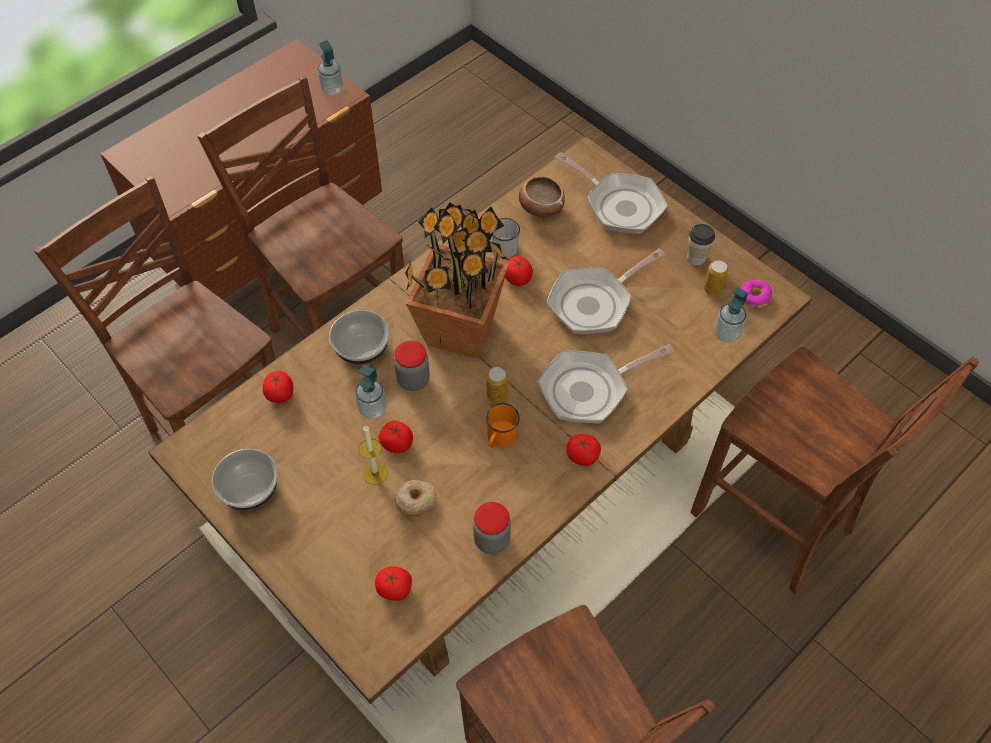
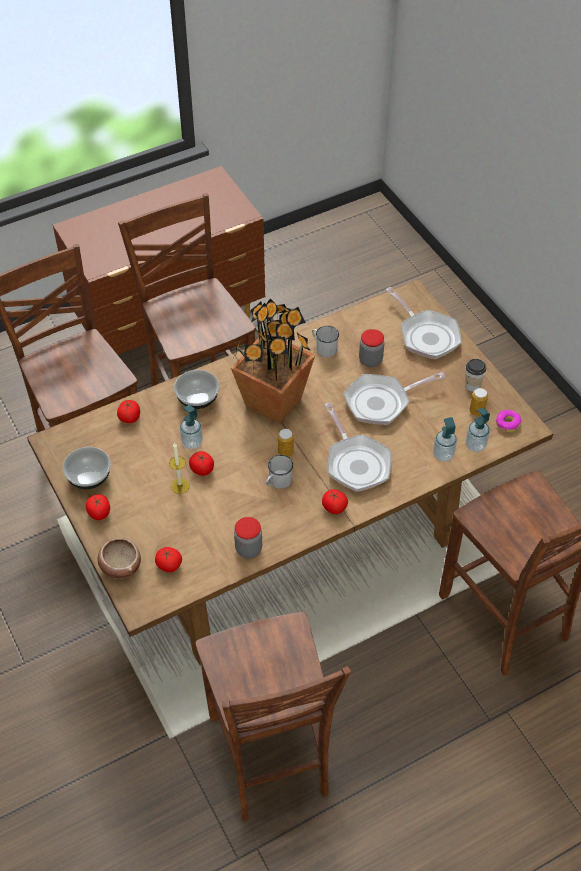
camera: 15 degrees right, 5 degrees down
(332, 90) = (236, 209): soap dispenser -> soap dispenser (443, 454)
(413, 380) = (228, 428): jar -> jar (370, 360)
(416, 501) = (203, 511): donut -> none
(500, 438) = (277, 482): orange mug -> white mug
(517, 278) = (329, 373): tomato -> tomato (99, 513)
(540, 207) = (364, 325): bowl -> bowl (120, 565)
(589, 389) = (356, 462): frying pan -> frying pan turned 105 degrees counterclockwise

